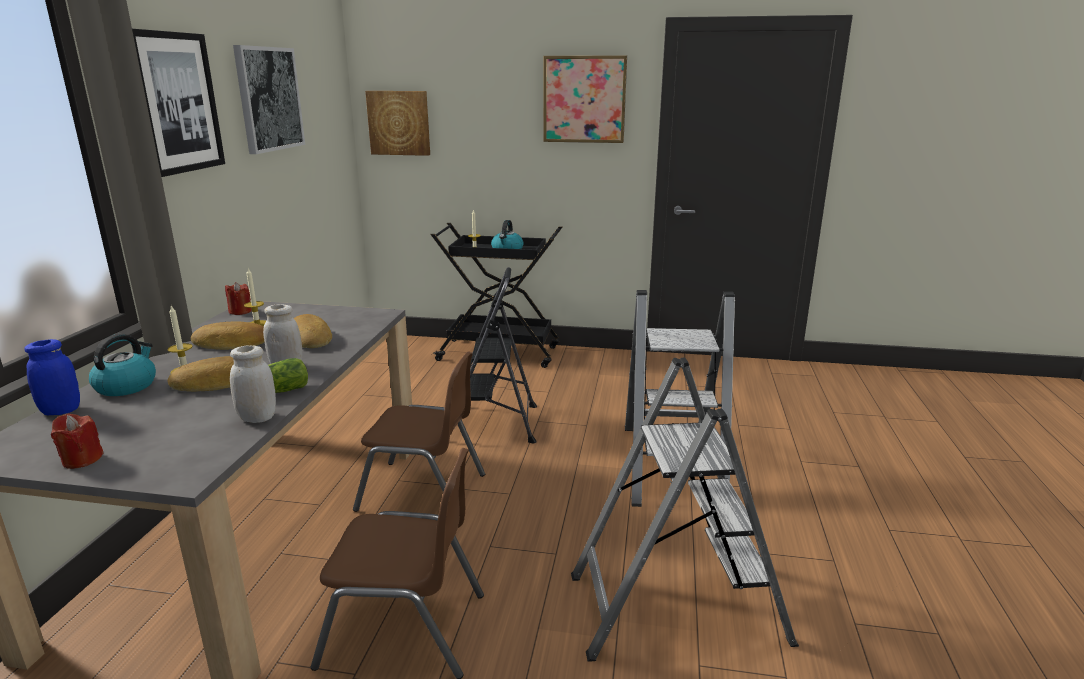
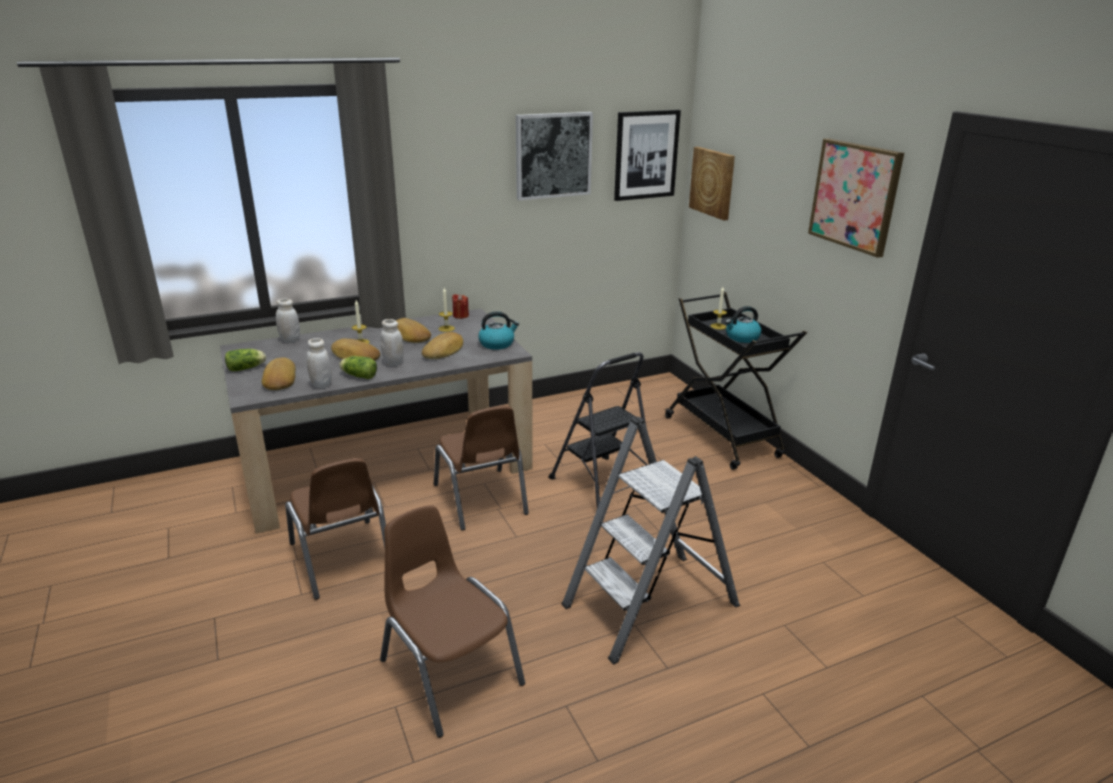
camera: 55 degrees right, 5 degrees up
(61, 411) = (290, 340): blue jar -> white jar
(82, 459) = (247, 368): red candle -> lettuce
(127, 386) = (329, 339): kettle -> kettle (497, 344)
(176, 103) = (441, 161): picture -> picture (646, 155)
(178, 442) = (279, 379): none -> bread
(674, 607) = (450, 672): grey step ladder -> brown chair

